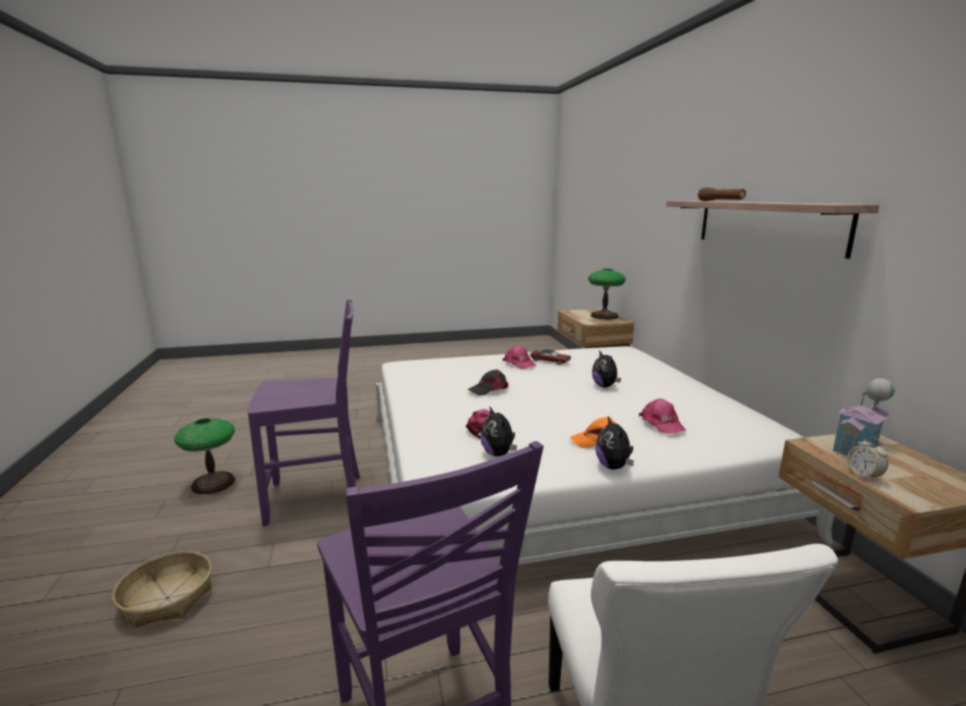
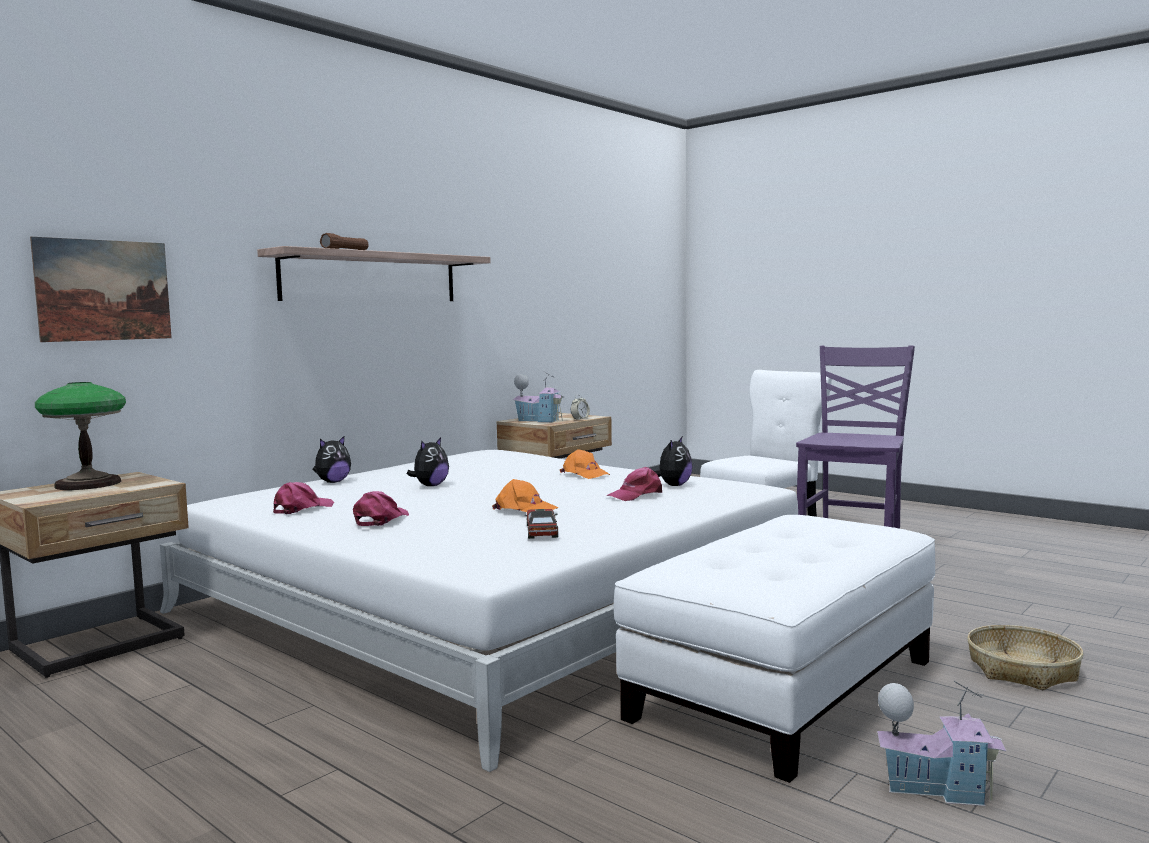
camera: 125 degrees left, 10 degrees down
(213, 483) = (936, 789): table lamp -> toy house
(317, 498) = (783, 688): purple chair -> white ottoman
(489, 389) = (524, 509): black cap -> orange cap
(550, 361) = (341, 513): toy car -> toy car (541, 531)
(613, 466) = (623, 469): plush toy -> plush toy (333, 482)
(641, 225) = (104, 290): none -> picture
(662, 423) = (518, 465): pink cap -> pink cap (302, 509)

